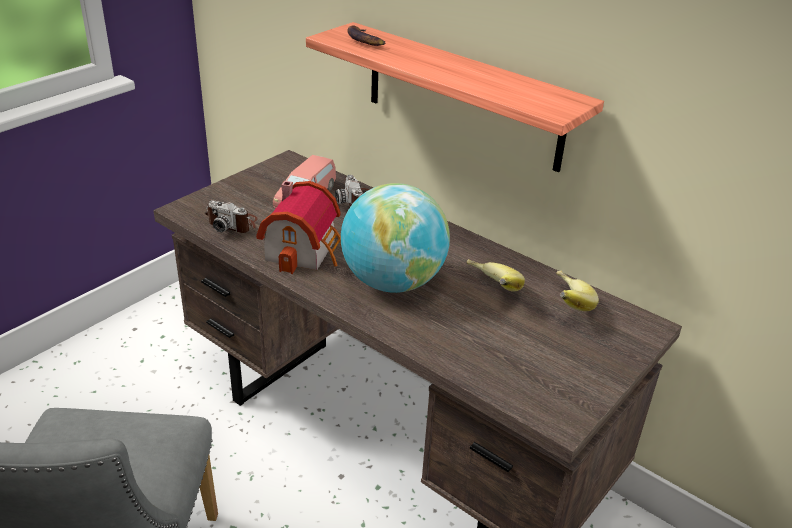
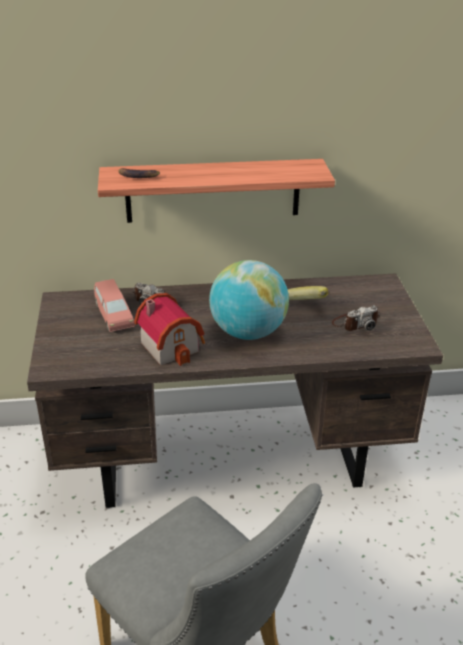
camera: 45 degrees left, 0 degrees up
(233, 223) = (98, 357): camera -> camera (355, 323)
(565, 305) = (340, 293): banana -> none

